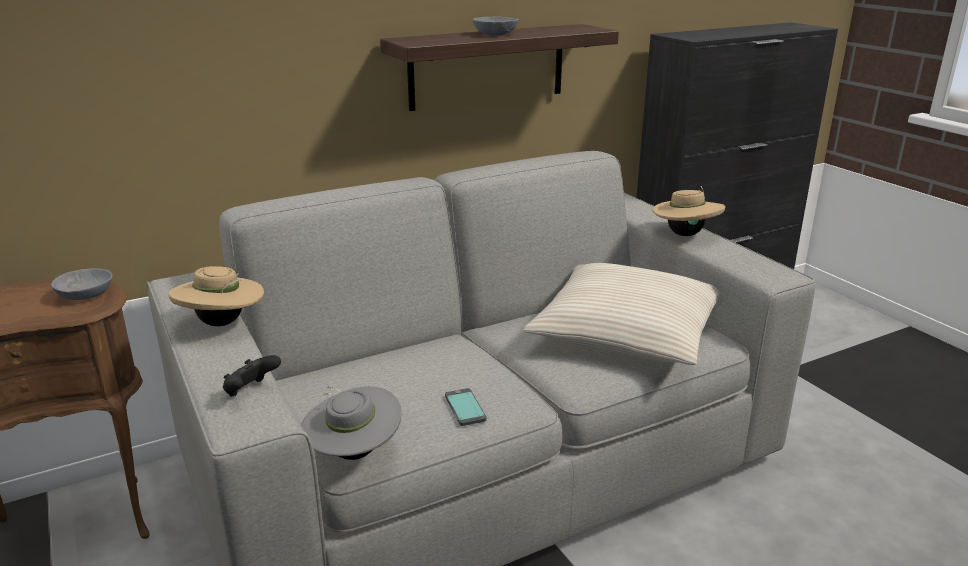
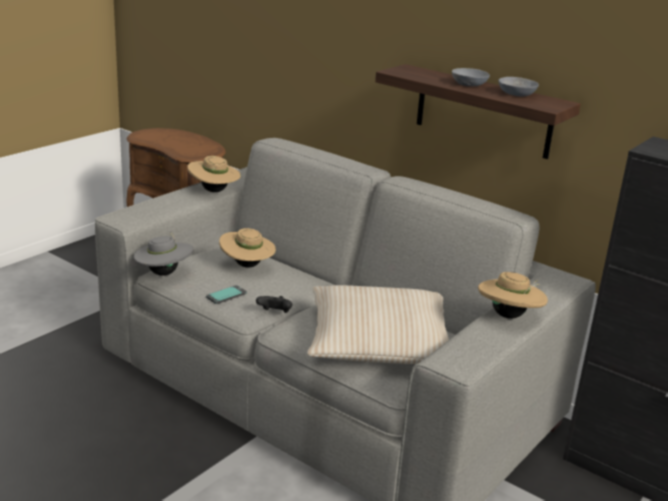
camera: 65 degrees right, 0 degrees up
(85, 295) = (200, 151): grey bowl -> grey bowl (515, 94)
(251, 391) = (149, 213): black game controller -> black game controller (275, 313)
(382, 377) = (247, 266): none -> beige hat

